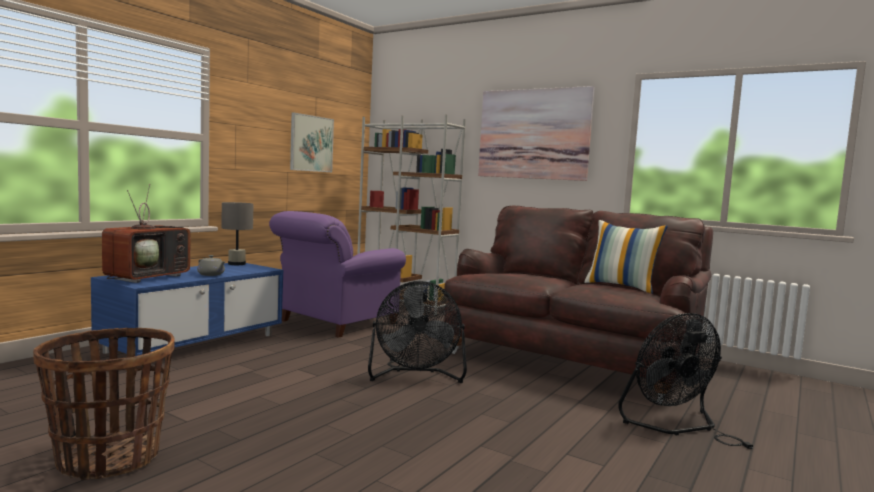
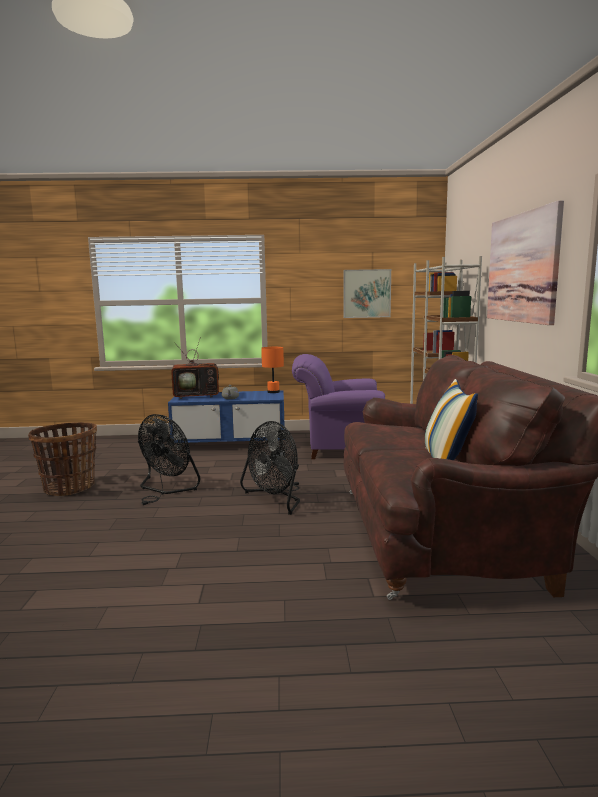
camera: 55 degrees right, 5 degrees up
(236, 264) = (273, 392): grey table lamp -> orange table lamp
(683, 425) = (346, 622): black fan -> black fan (162, 488)

